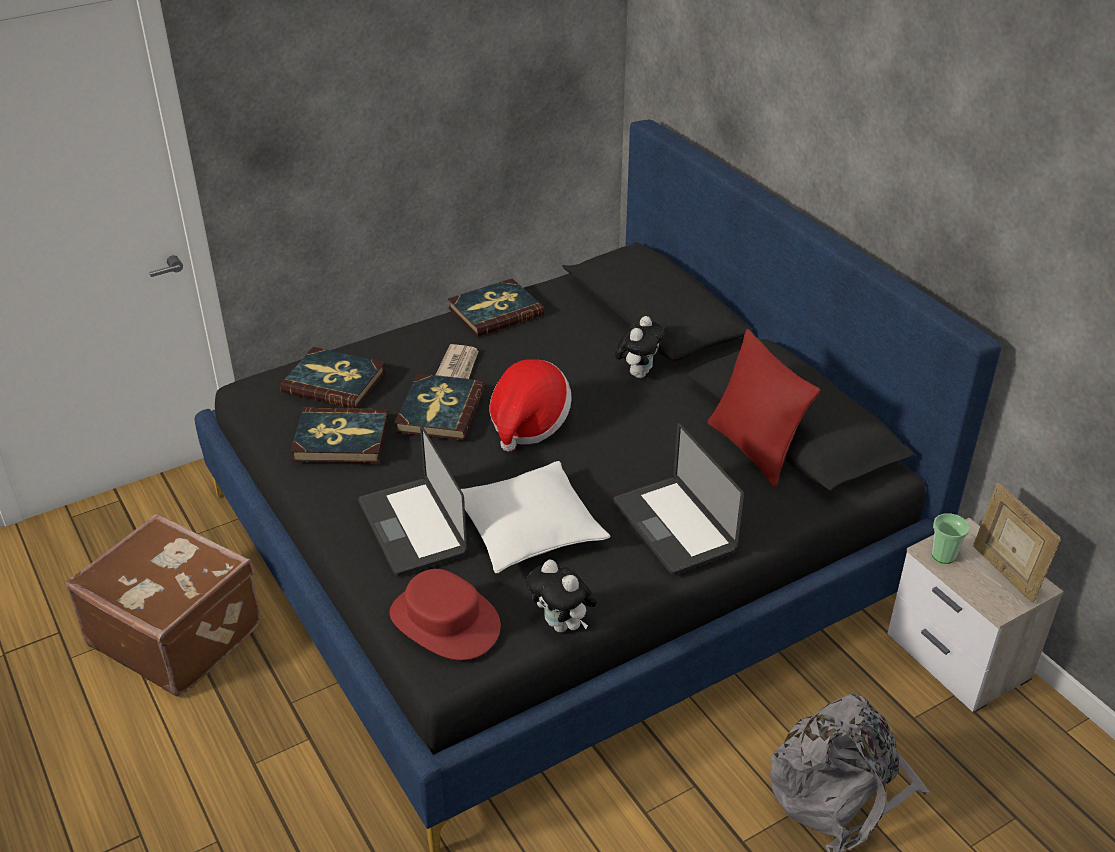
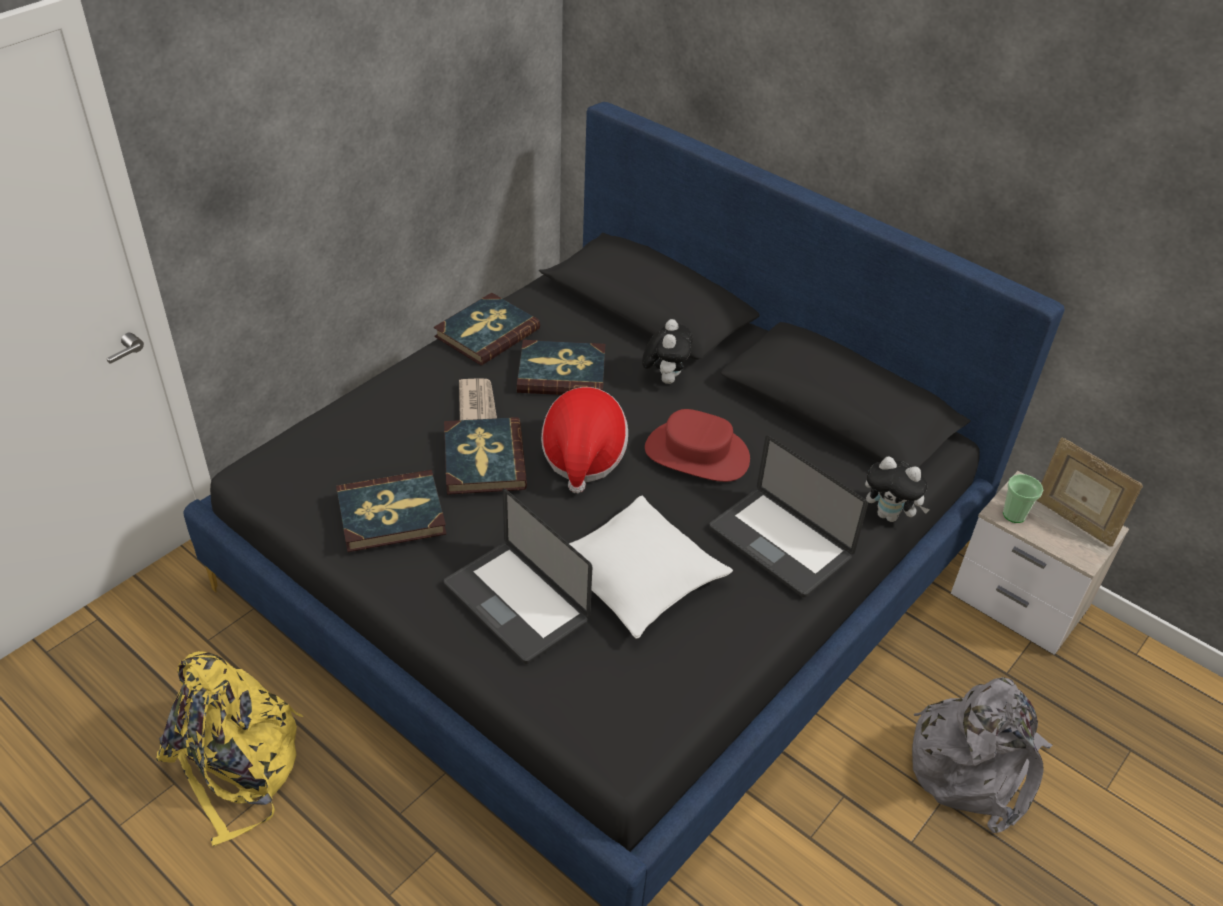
camera: 20 degrees left, 5 degrees up
(177, 633) = (236, 764): brown suitcase -> yellow backpack
(334, 382) = (351, 447): book -> book (561, 372)
(444, 622) = (600, 705): red hat -> red hat (696, 454)
(562, 625) = (721, 679): plush toy -> plush toy (890, 515)
(753, 450) = (815, 442): red pillow -> none

